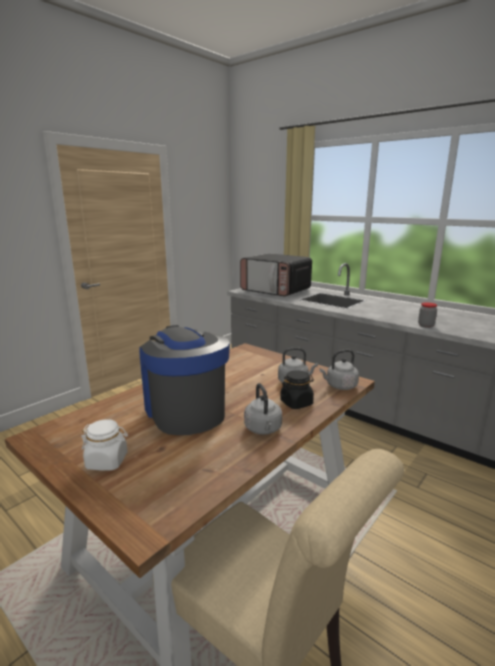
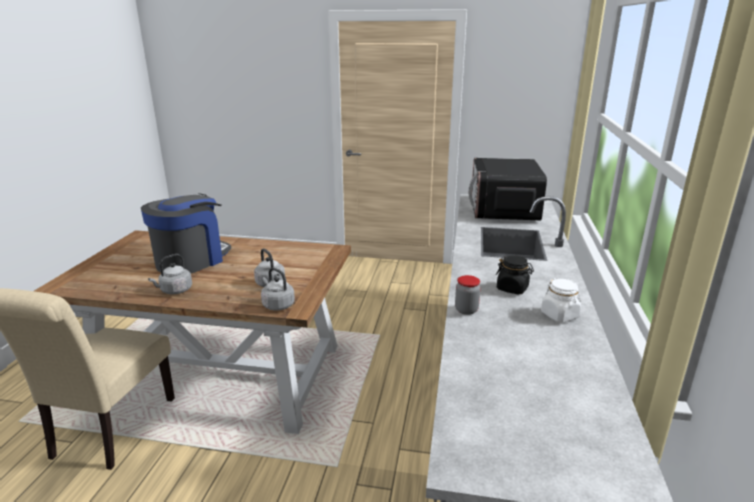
camera: 60 degrees right, 5 degrees up
(107, 461) = (117, 259): white jar -> white jar (559, 315)
(296, 403) = (228, 293): black jar -> black jar (512, 288)

